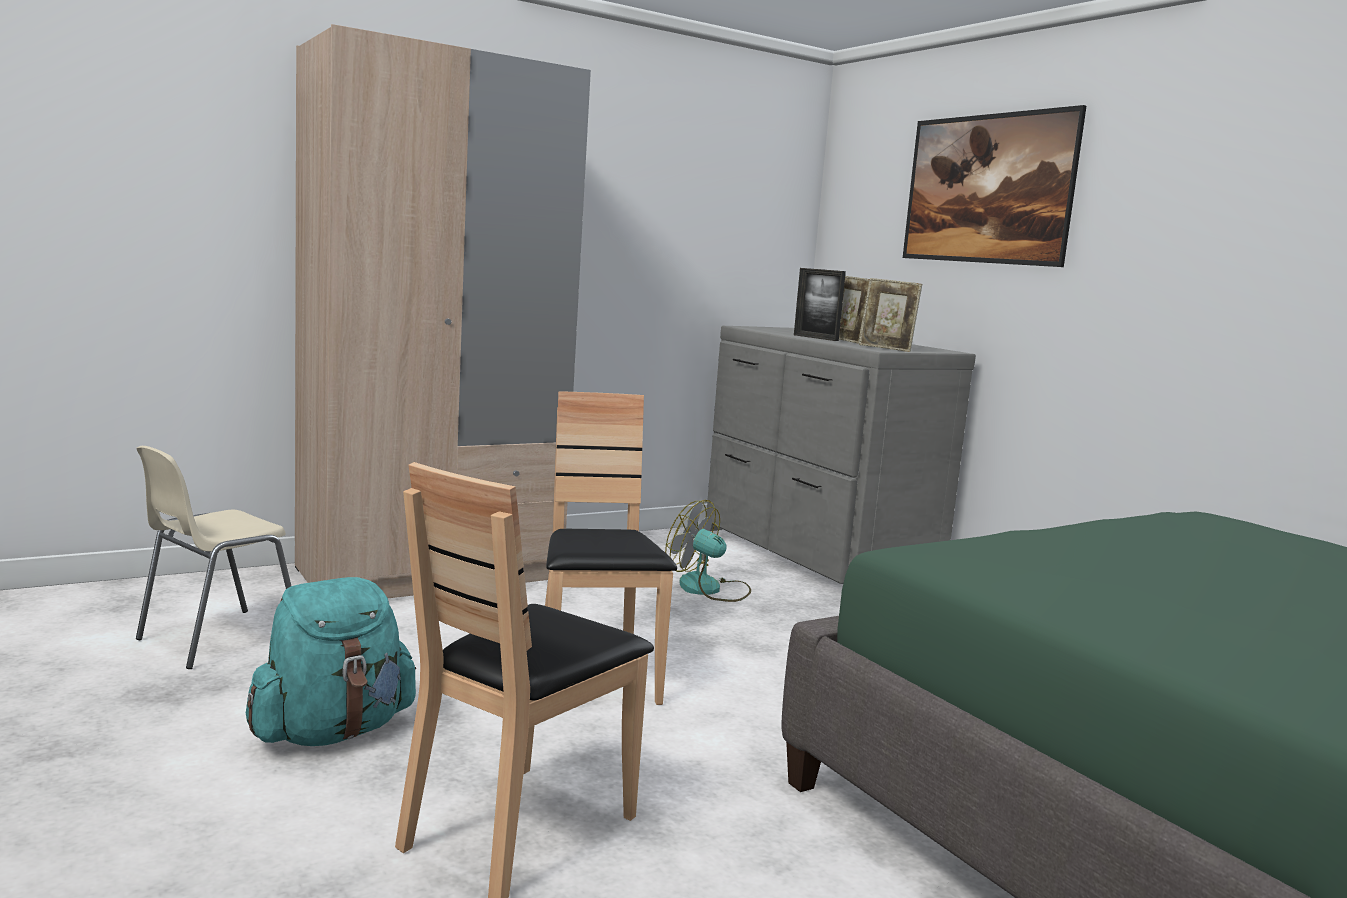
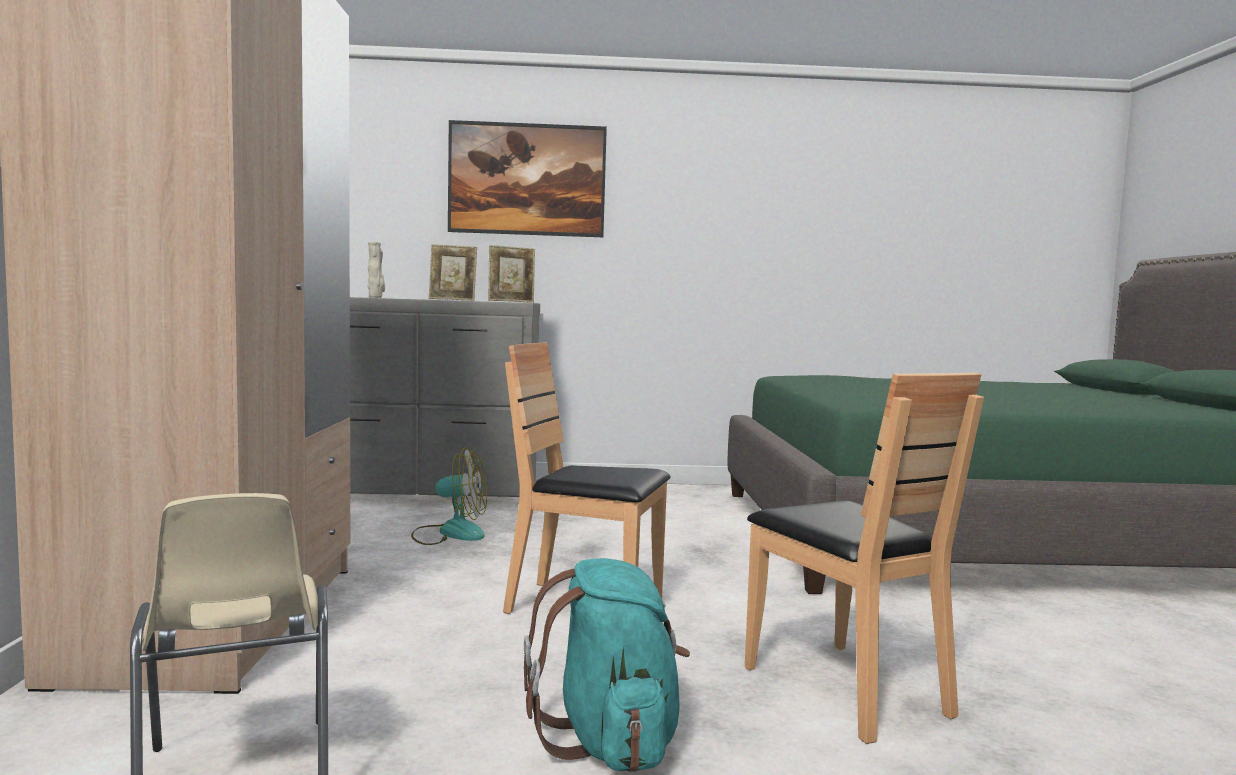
camera: 60 degrees left, 5 degrees down
(709, 589) = (450, 533): fan -> fan turned 150 degrees counterclockwise
(780, 332) = (376, 297): none -> beige vase
(815, 338) = (428, 299): picture frame -> none

